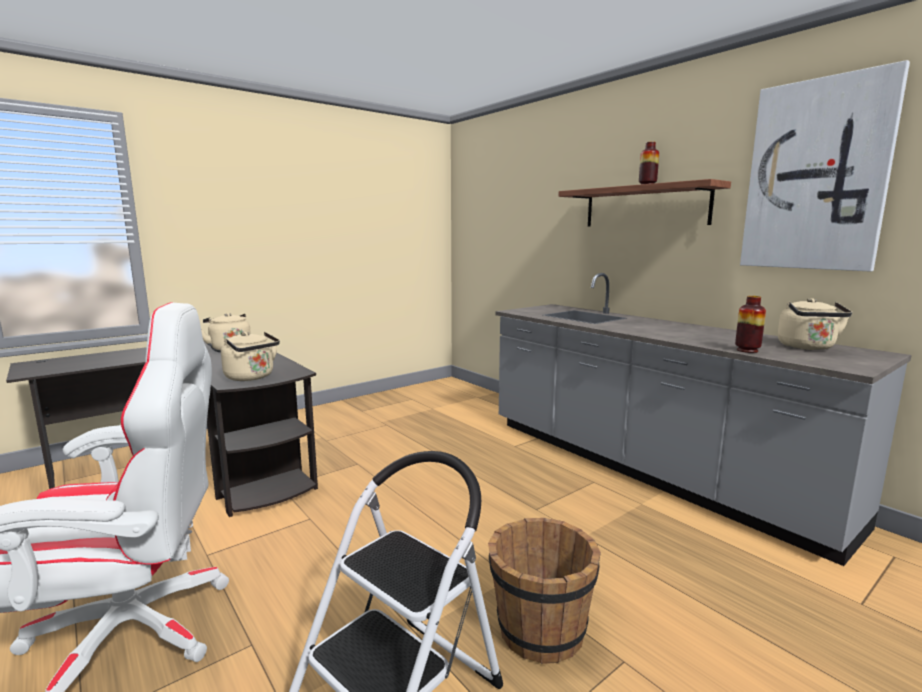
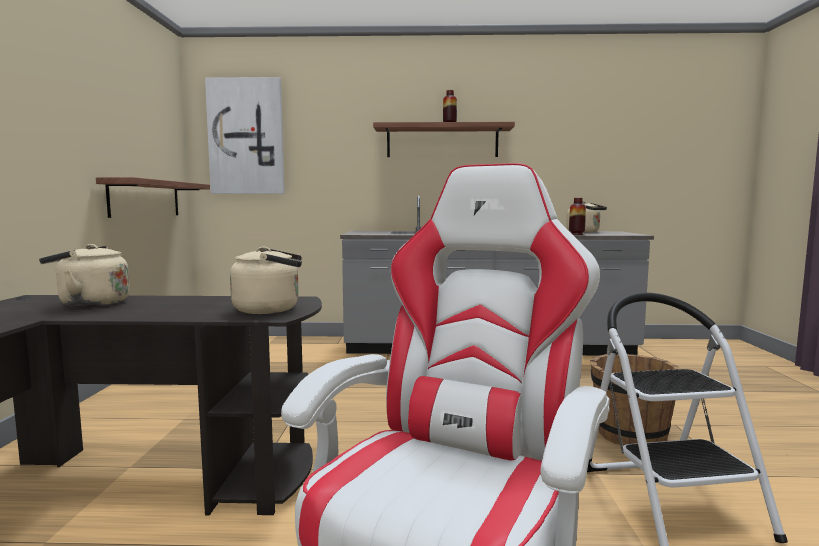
camera: 50 degrees left, 5 degrees down
(391, 266) = (145, 199): none -> shelf
(816, 176) = (562, 127): picture -> picture (246, 137)

